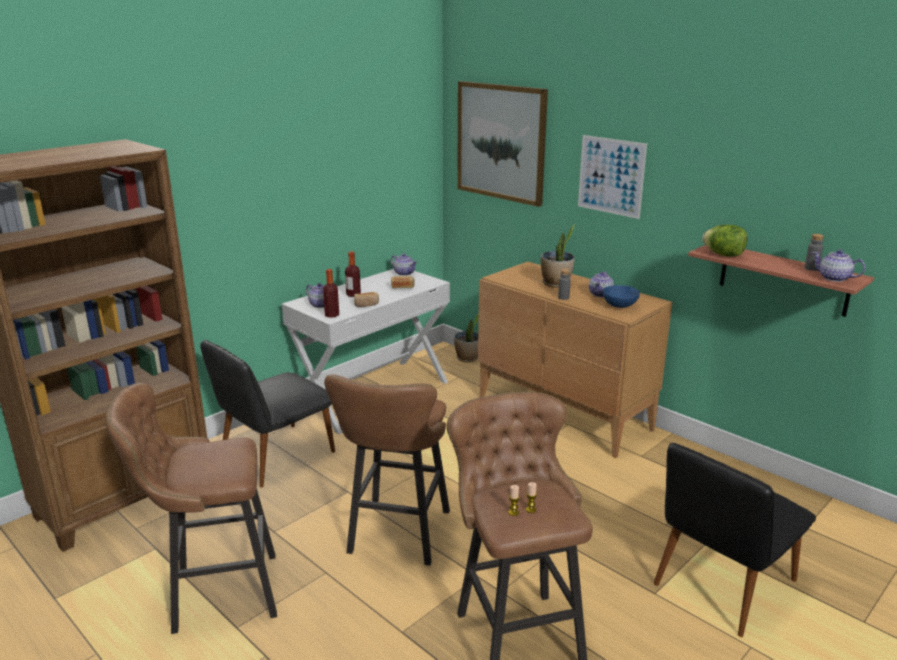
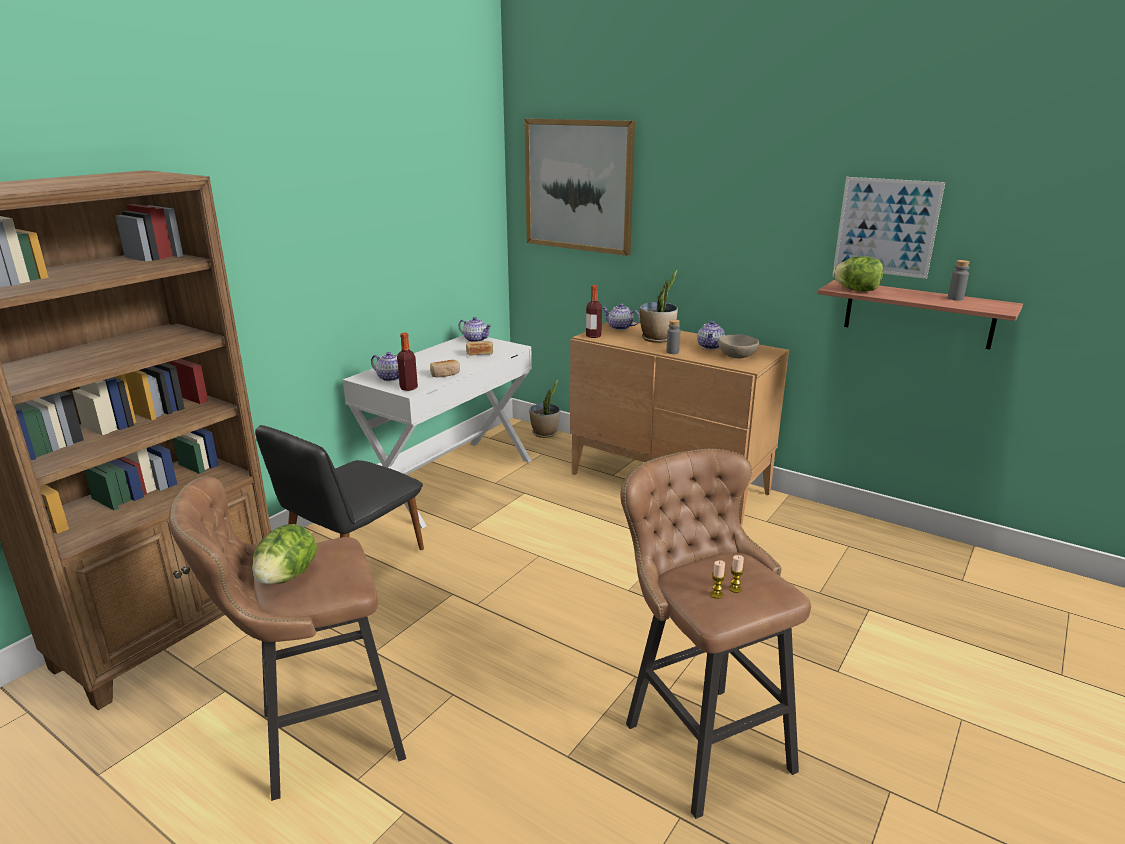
camera: 10 degrees left, 0 degrees up
(192, 464) = (287, 577): none -> lettuce
(353, 295) = (425, 365): bottle -> bottle (593, 336)
(396, 539) = (526, 644): brown stool -> none
(611, 176) = (713, 215): picture -> picture (886, 227)
(620, 306) = (737, 357): blue bowl -> beige bowl
(724, 582) = (905, 649): black chair -> none
(834, 278) = (986, 306): teapot -> teapot (620, 327)

